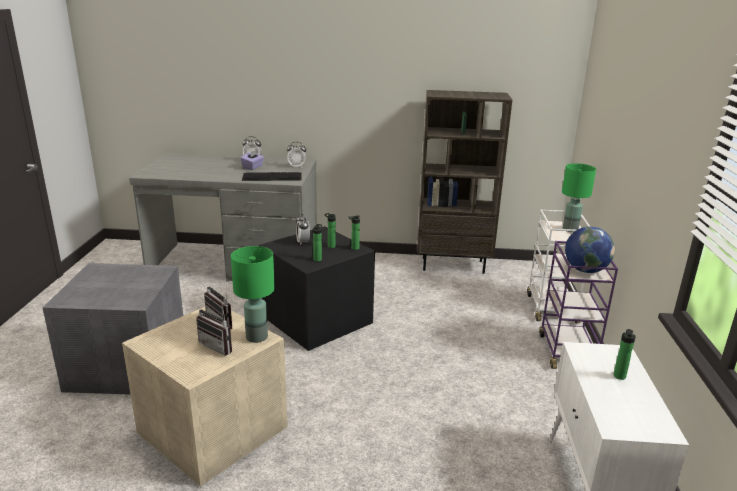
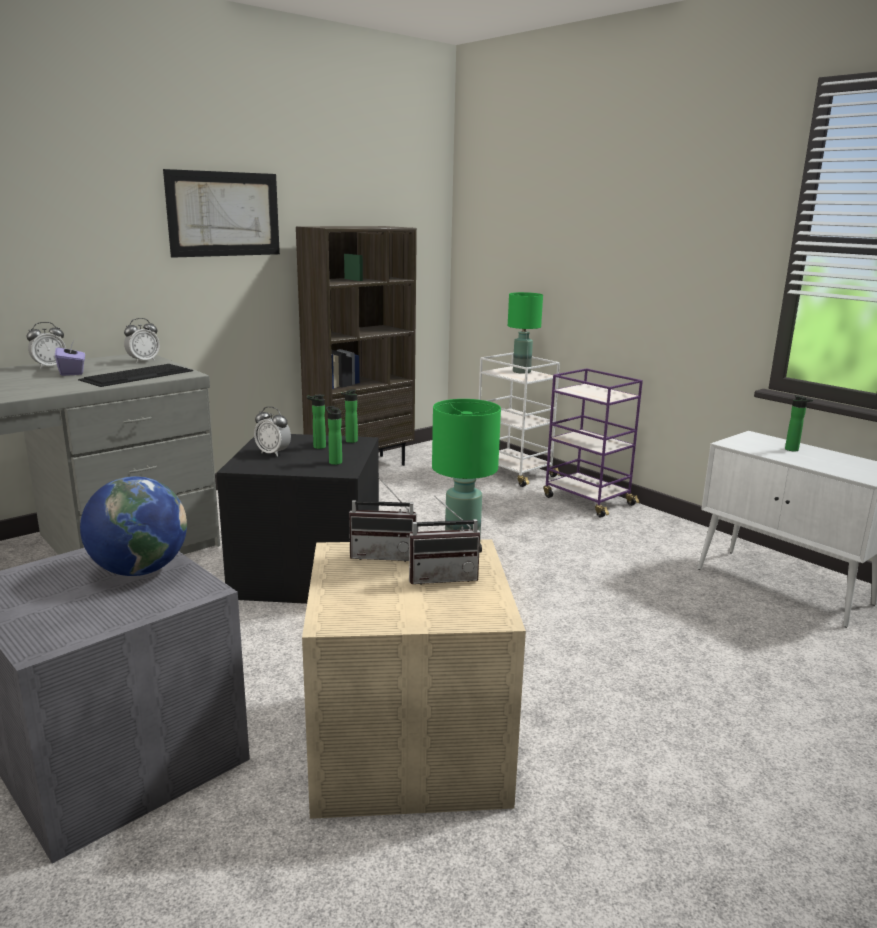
camera: 45 degrees left, 5 degrees down
(376, 79) = (224, 214): none -> picture
(585, 270) = (605, 394): globe -> globe (139, 570)

